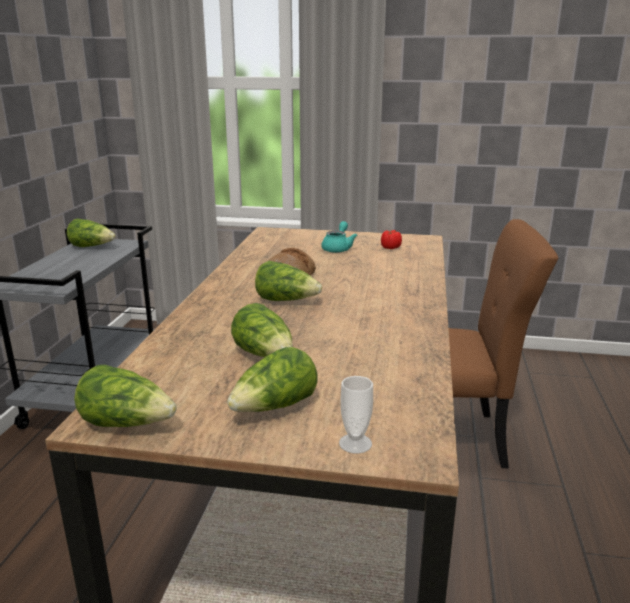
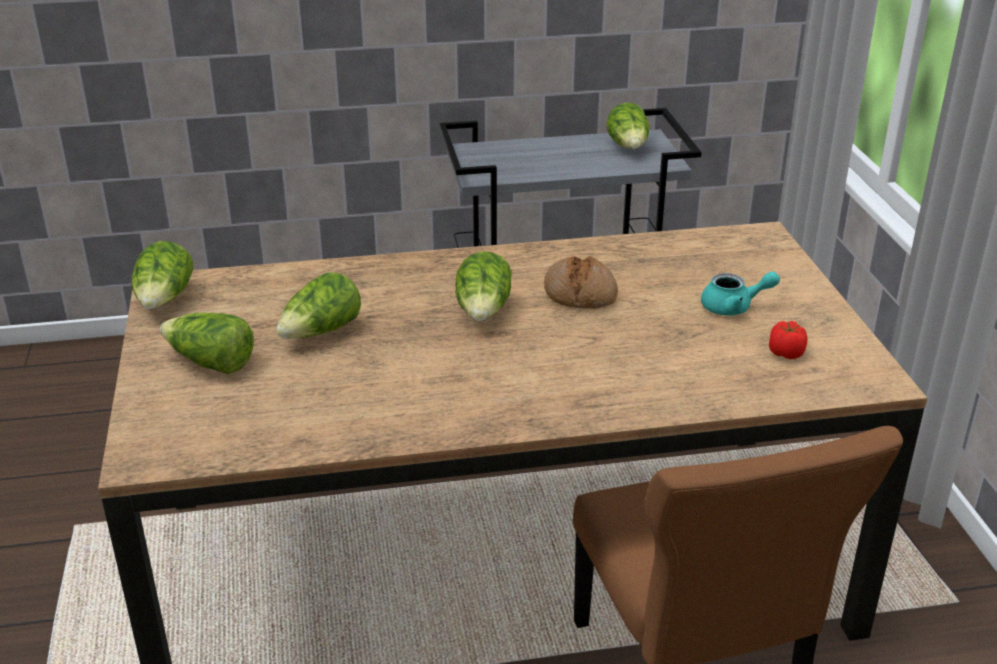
camera: 70 degrees right, 10 degrees up
(355, 443) = (156, 419): cup -> none

